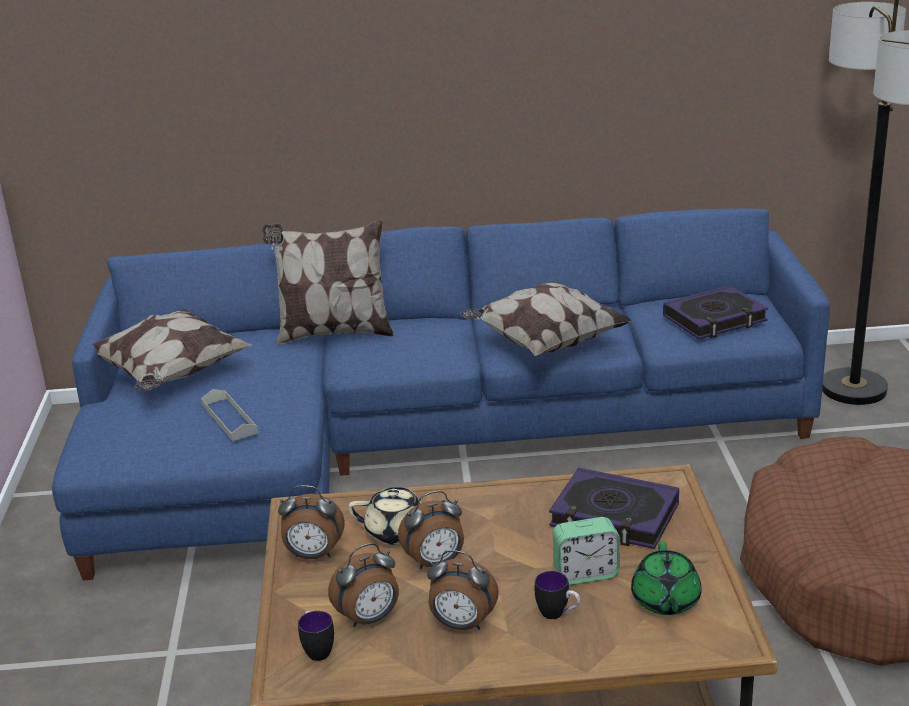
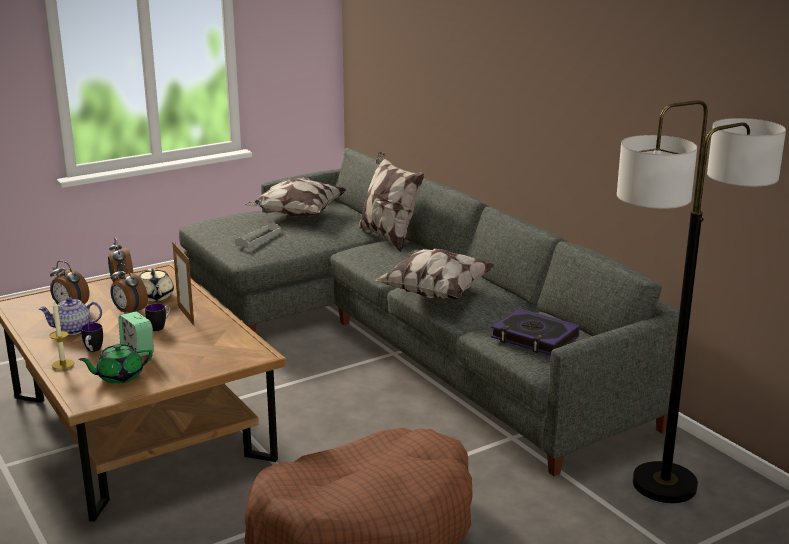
camera: 60 degrees right, 5 degrees down
(316, 649) = (39, 303): mug -> mug (160, 327)
(416, 440) = (401, 333): blue sofa -> grey sofa
(462, 625) = (73, 330): alarm clock -> teapot
(492, 516) = (186, 315): none -> picture frame
(592, 648) = (63, 364): none -> candle
(614, 516) = (205, 347): book -> none

